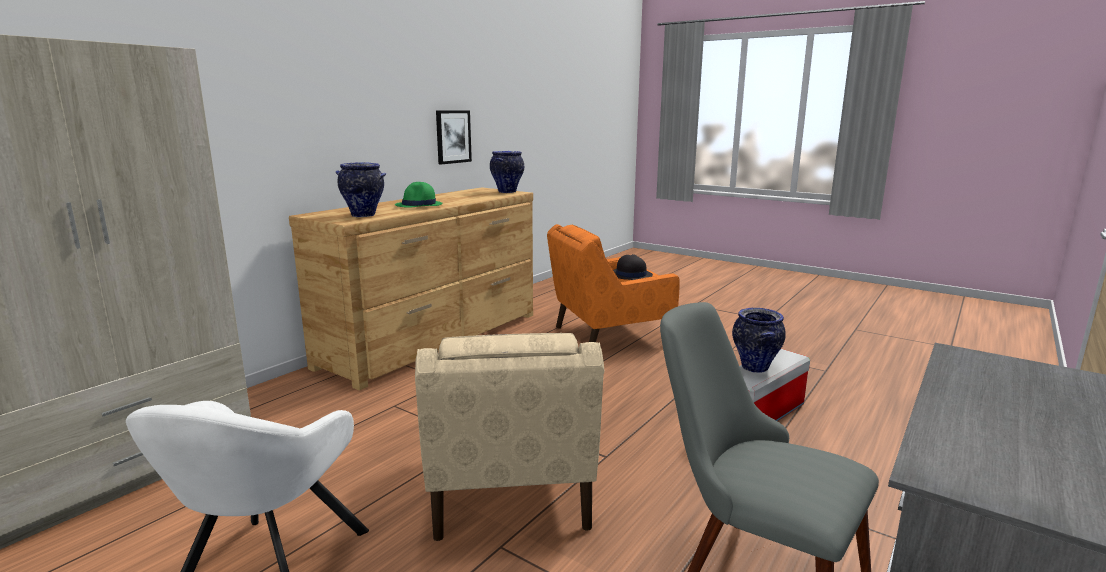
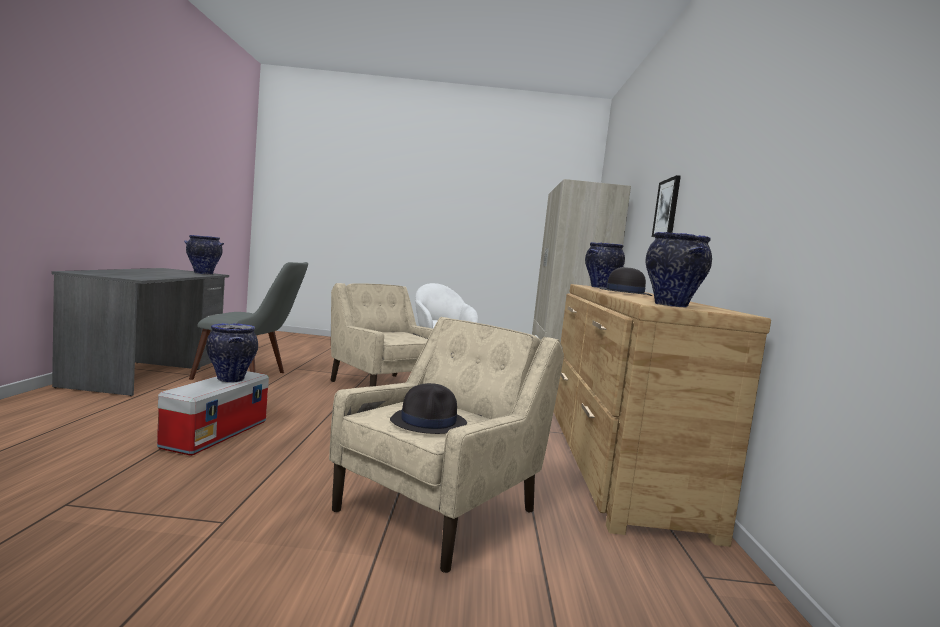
camera: 145 degrees right, 10 degrees down
(419, 205) = (624, 293): green hat -> black hat
(453, 136) = (763, 223): picture -> picture (667, 208)
(609, 336) = (439, 510): orange armchair -> beige armchair
(959, 465) = (202, 273): none -> vase

